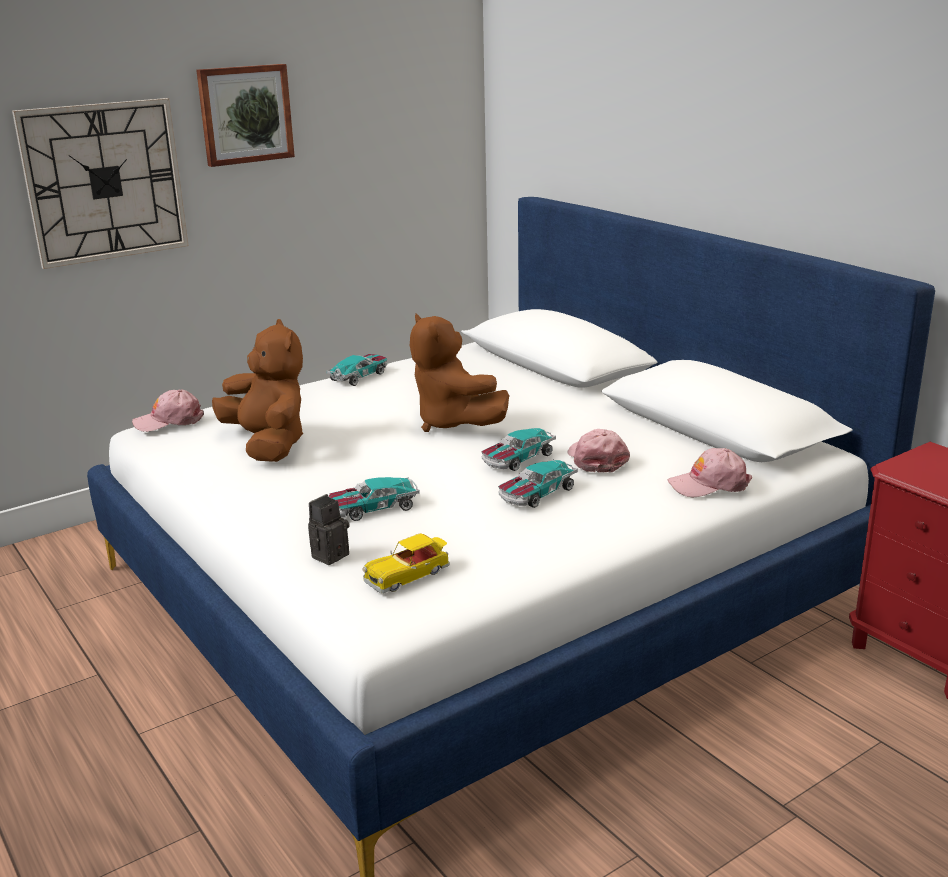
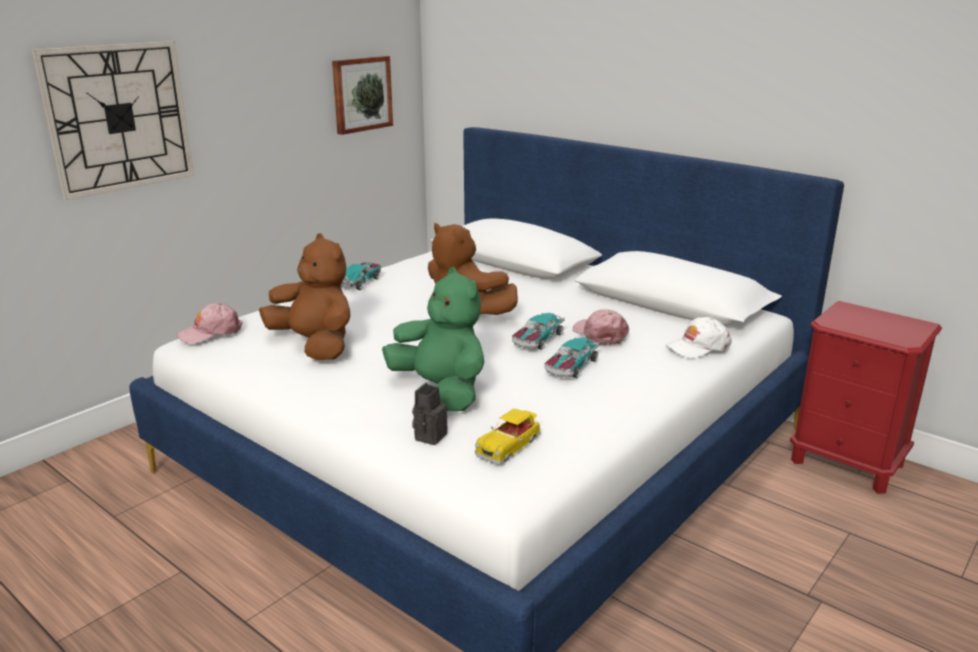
camera: 15 degrees left, 0 degrees up
(245, 114) = (238, 57): picture -> picture (361, 94)
(373, 508) = (441, 391): toy car -> green plush toy
(709, 484) = (698, 347): pink cap -> white cap

